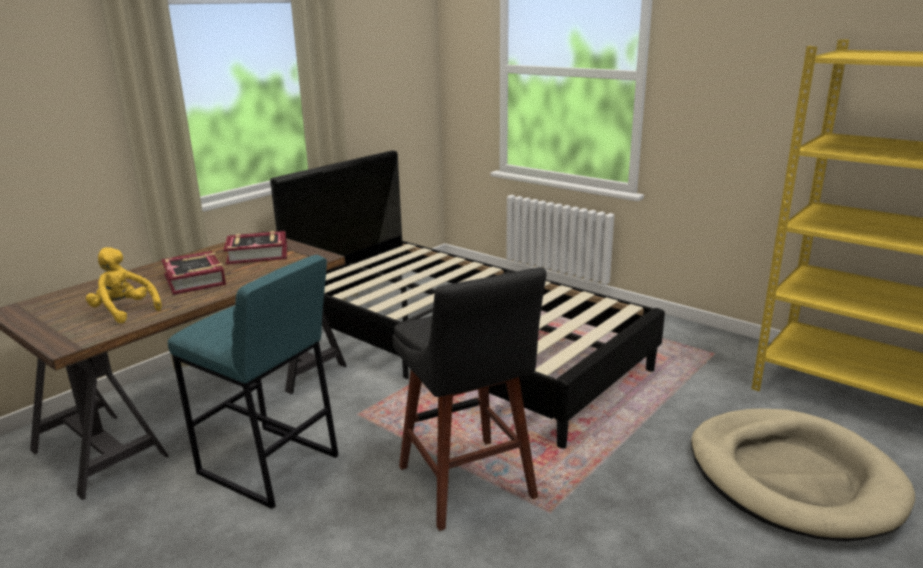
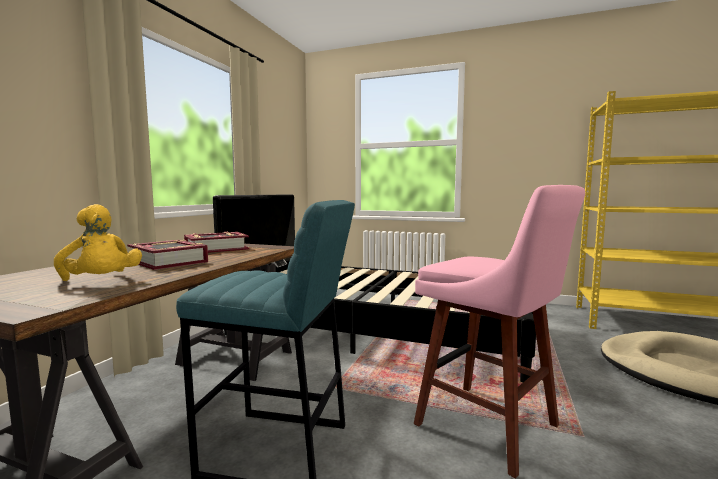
camera: 20 degrees left, 15 degrees down
(124, 311) = (101, 282): yellow plush toy -> yellow plush toy turned 150 degrees counterclockwise
(467, 485) = (489, 427): black stool -> pink stool

